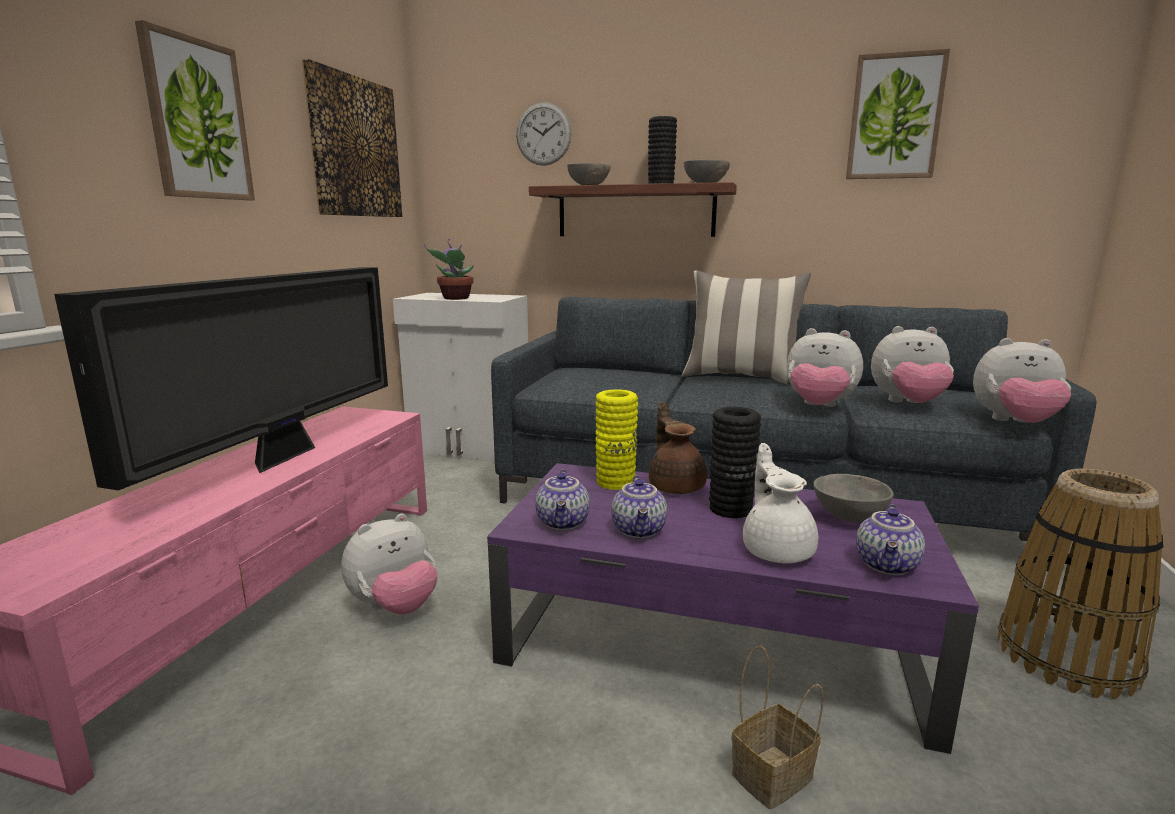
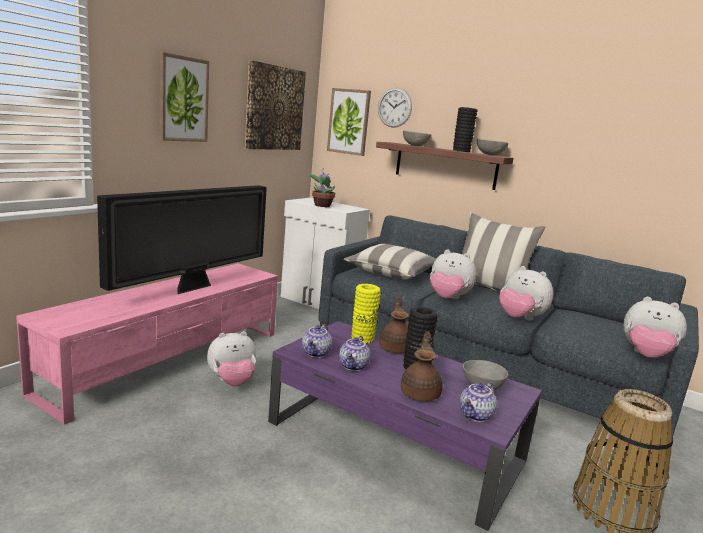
camera: 15 degrees right, 0 degrees up
(596, 379) = (391, 273): none -> pillow
(771, 778) = (378, 511): basket -> none
(777, 550) = (420, 393): white teapot -> brown teapot
(895, 117) = (628, 126): picture -> picture (349, 121)
(908, 404) = (584, 328): plush toy -> plush toy (448, 298)

